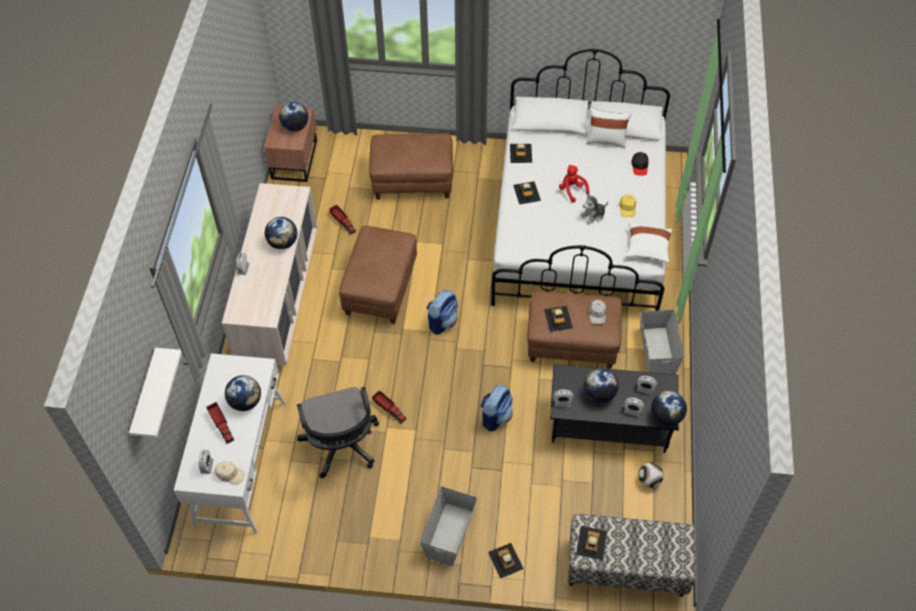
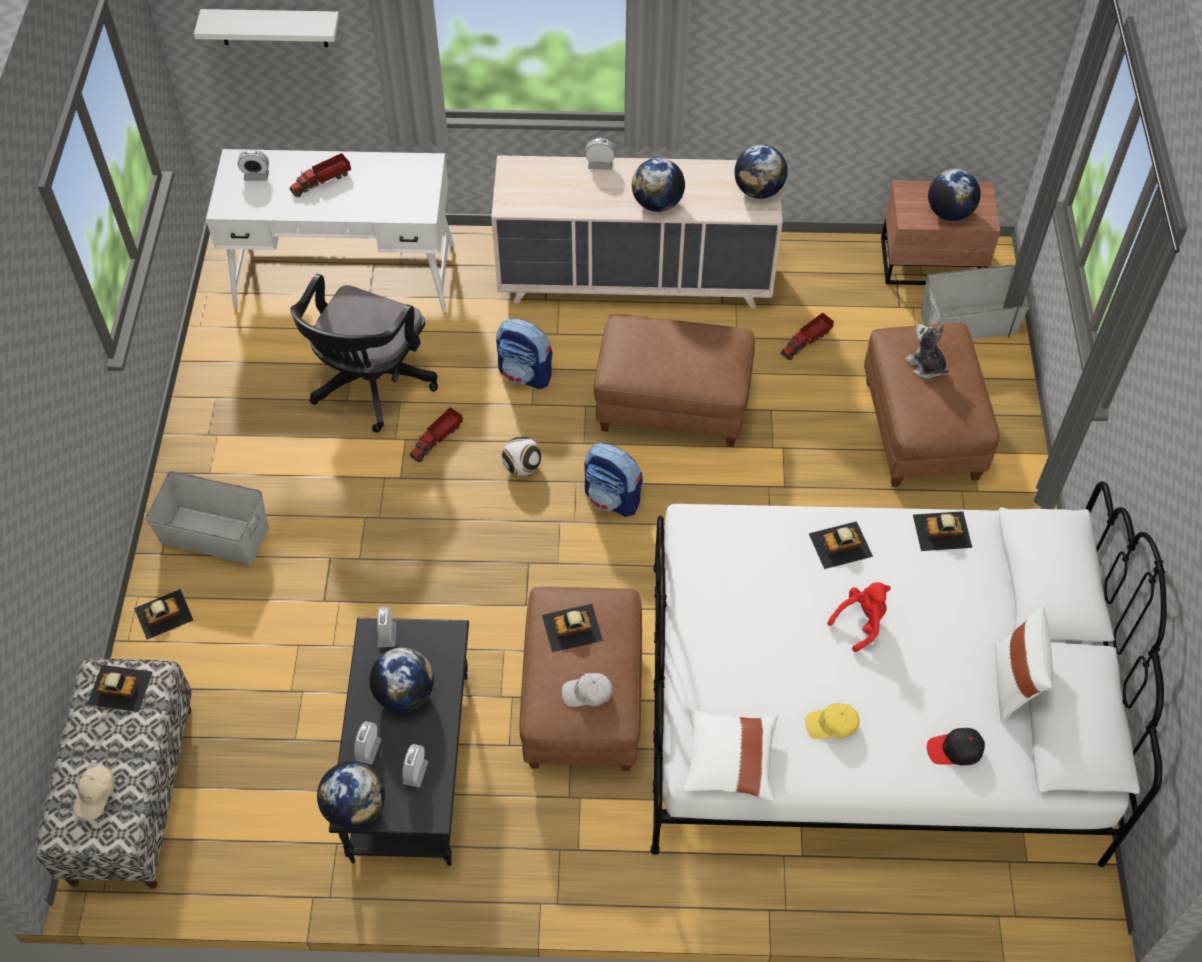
camera: 85 degrees right, 0 degrees up
(230, 474) = (242, 201): beige cap -> beige cap (95, 794)
(245, 402) = (360, 201): globe -> globe (758, 190)
(342, 447) = (369, 387): black office chair -> black office chair turned 45 degrees counterclockwise
(495, 416) = (425, 587): backpack -> backpack (526, 374)
(593, 215) = (800, 661): plush toy -> plush toy (926, 365)
(649, 480) = (295, 833): football -> football (522, 467)
(658, 351) = (577, 855): grey storage box -> grey storage box (969, 323)

